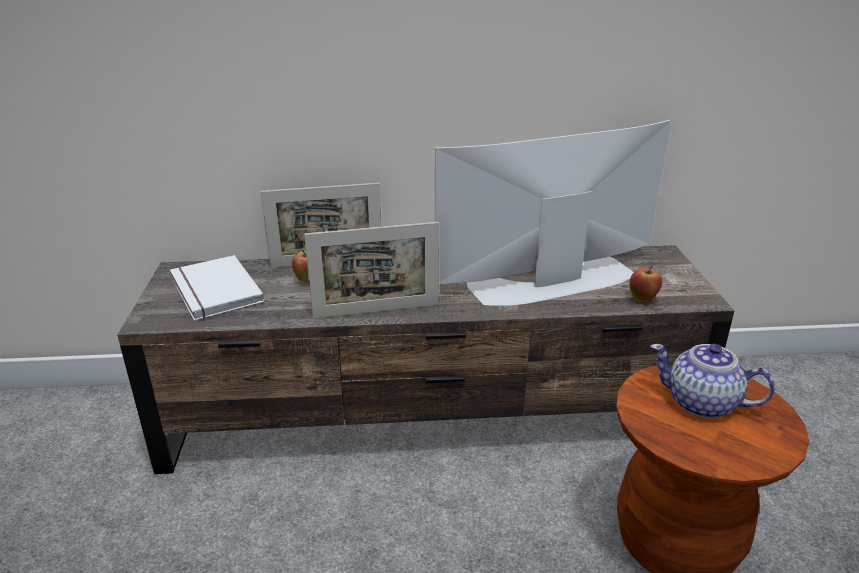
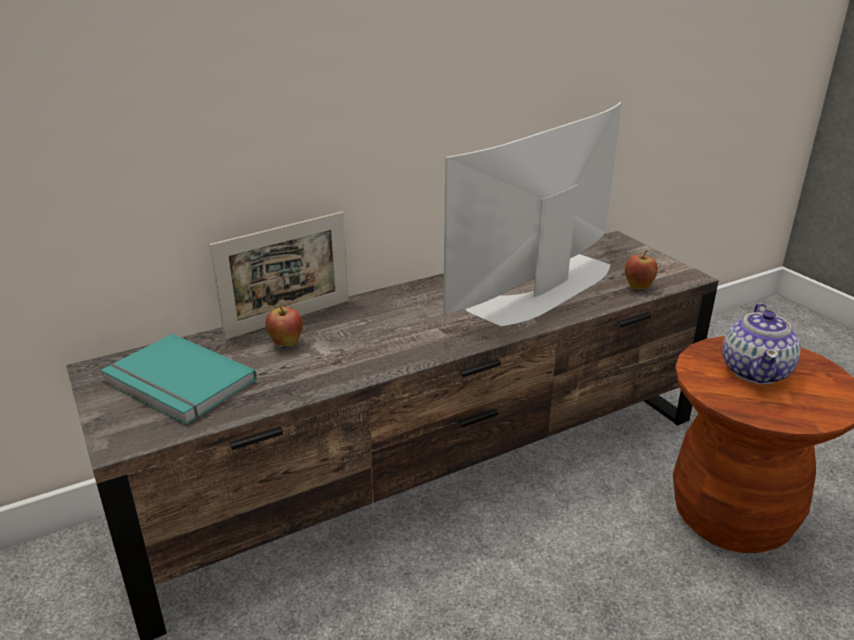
camera: 25 degrees left, 0 degrees up
(213, 291) = (177, 383): white book -> turquoise book
(376, 311) = (397, 359): picture frame -> none
(702, 403) = (756, 371): teapot -> teapot turned 75 degrees counterclockwise

